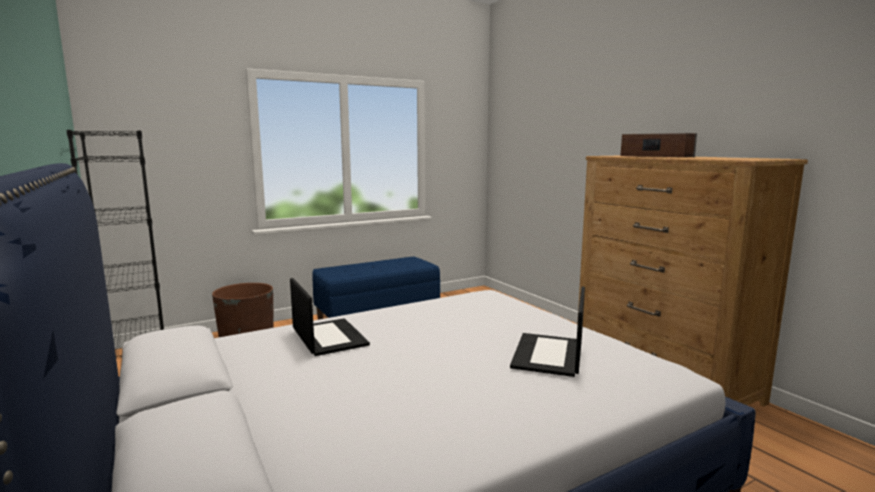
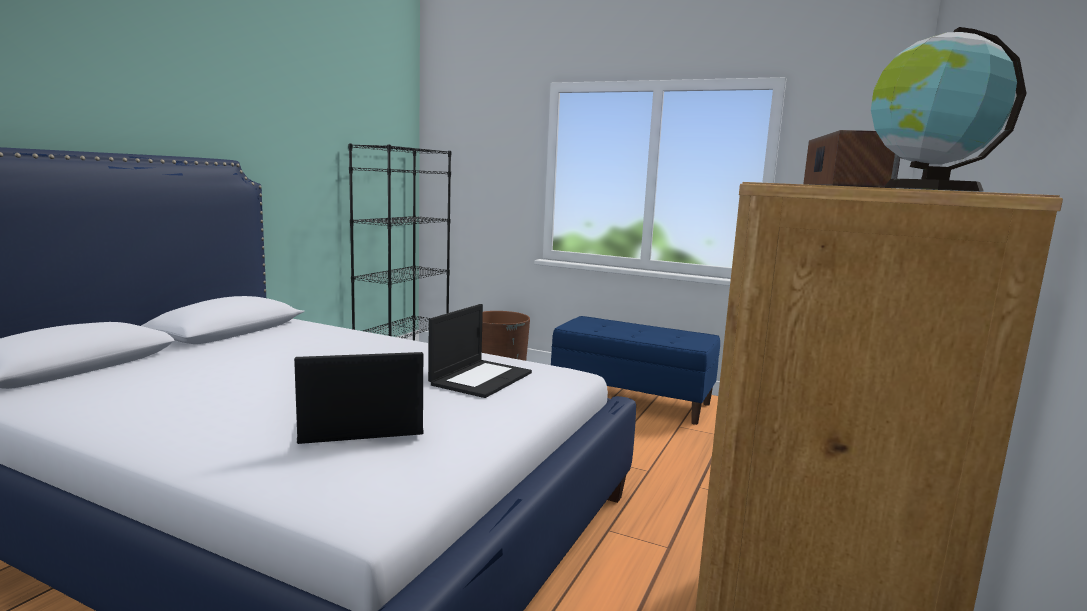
camera: 55 degrees right, 0 degrees up
(328, 337) = (341, 345): laptop -> laptop (481, 378)
(757, 158) = (927, 189): none -> globe

